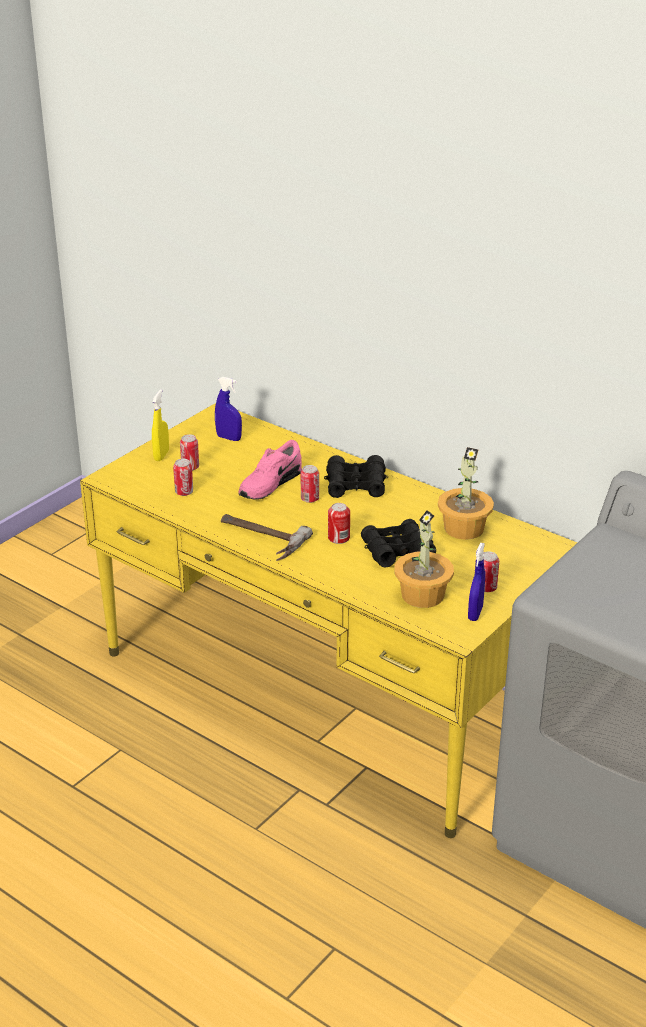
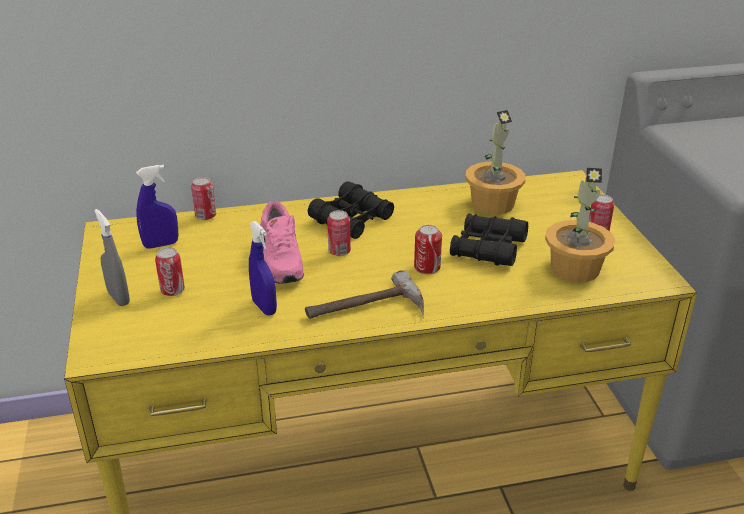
camera: 50 degrees left, 0 degrees up
(161, 455) = (118, 298): yellow spray bottle -> grey spray bottle
(184, 492) = (212, 317): can -> can (205, 216)
(475, 613) = (632, 257): blue spray bottle -> blue spray bottle (264, 307)

